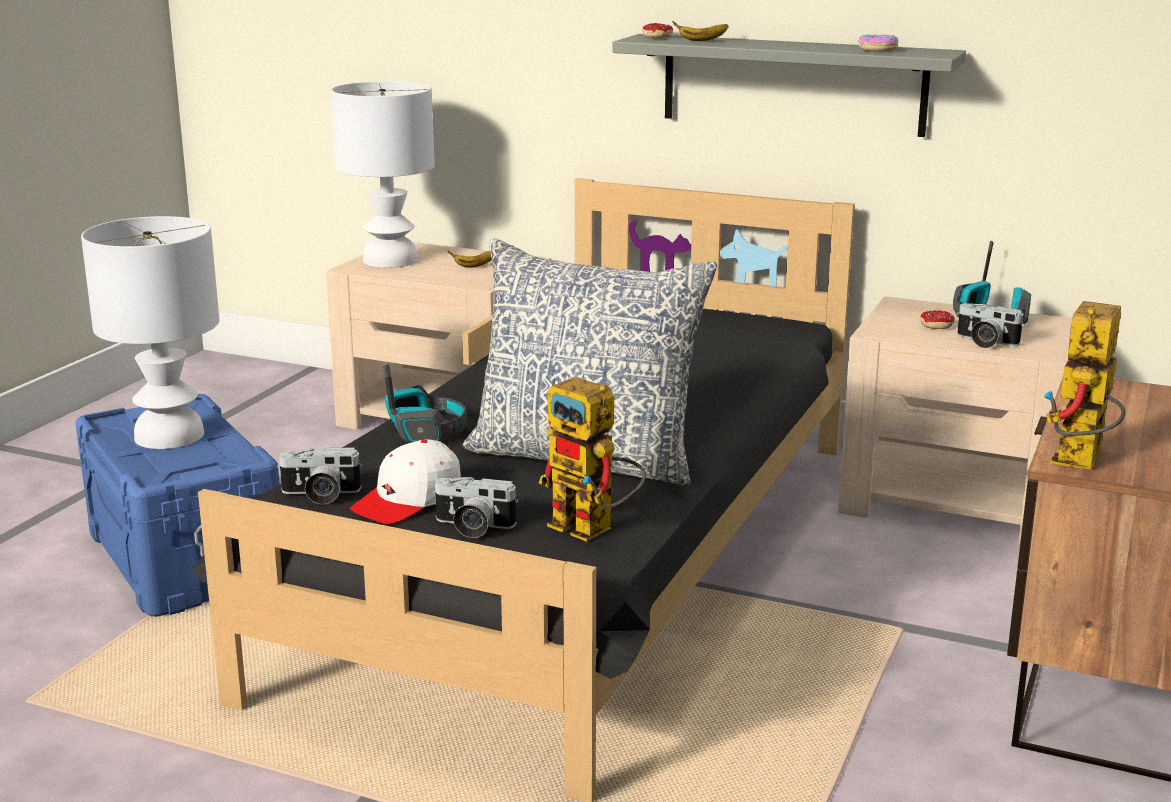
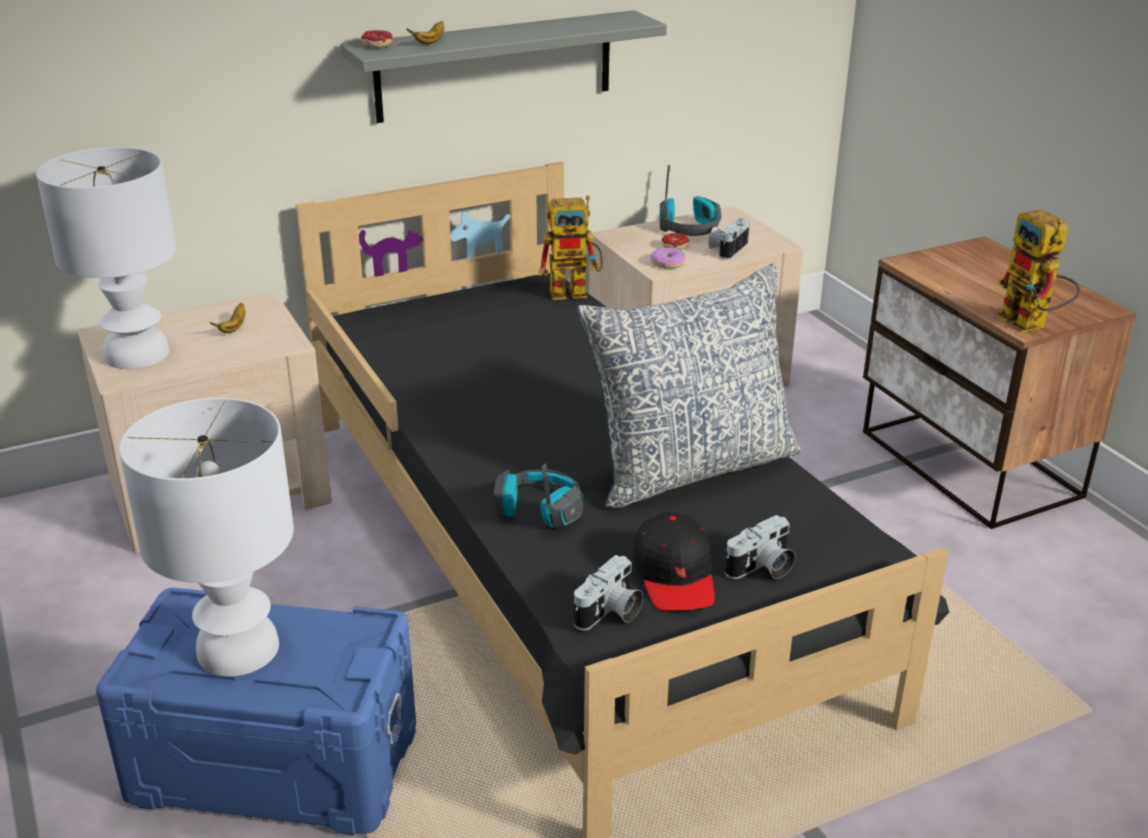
camera: 50 degrees left, 10 degrees up
(408, 500) = (675, 575): white cap -> black cap
(594, 529) = (823, 521): toy robot -> toy robot (576, 291)
(877, 49) = (587, 24): donut -> donut (667, 263)
(985, 342) = (727, 249): camera -> camera turned 135 degrees clockwise

